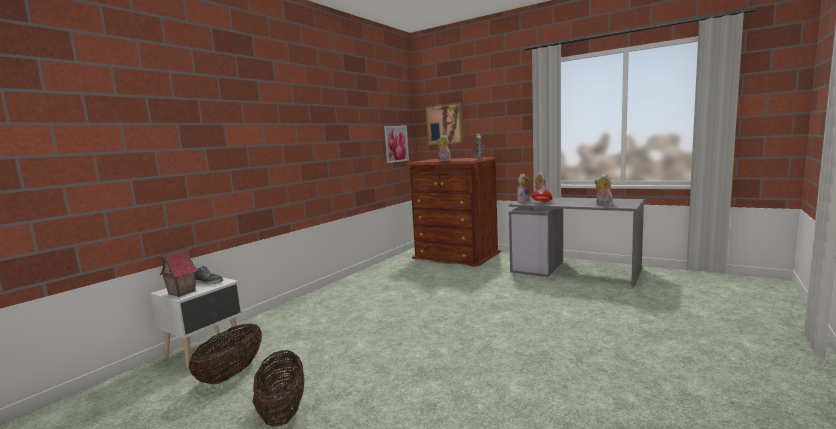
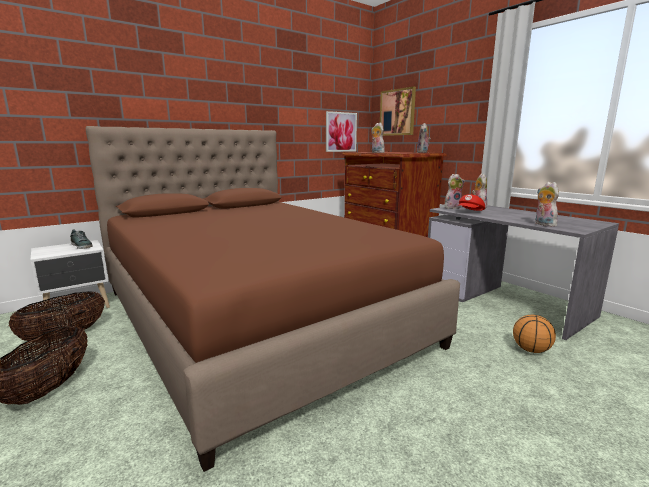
camera: 20 degrees right, 5 degrees up
(182, 292) = (47, 252): toy house -> none
(399, 319) = (256, 316): none -> brown bed
(619, 297) = (531, 350): none -> basketball

